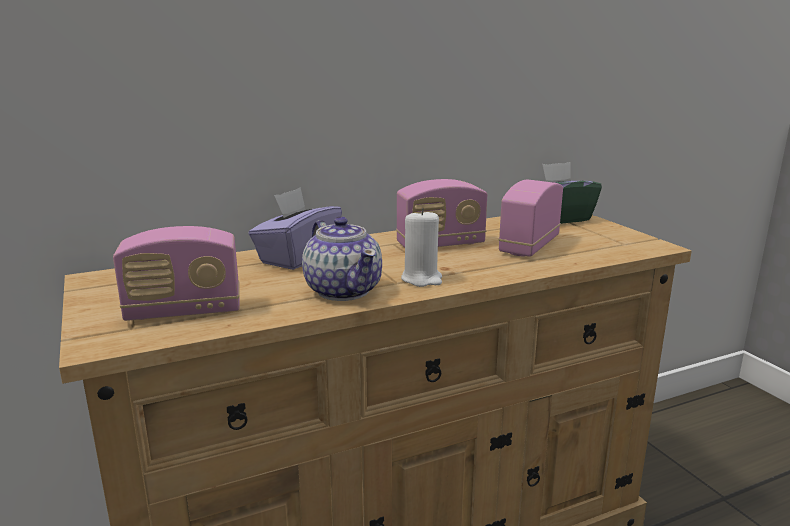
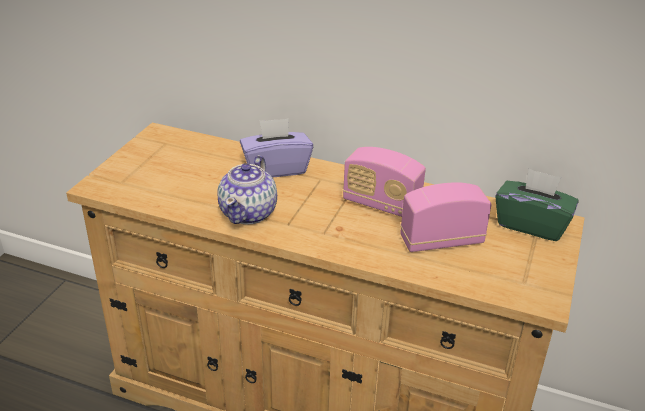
camera: 45 degrees right, 15 degrees up
(184, 311) = (155, 183): radio -> none
(422, 279) = (306, 230): white candle -> none

